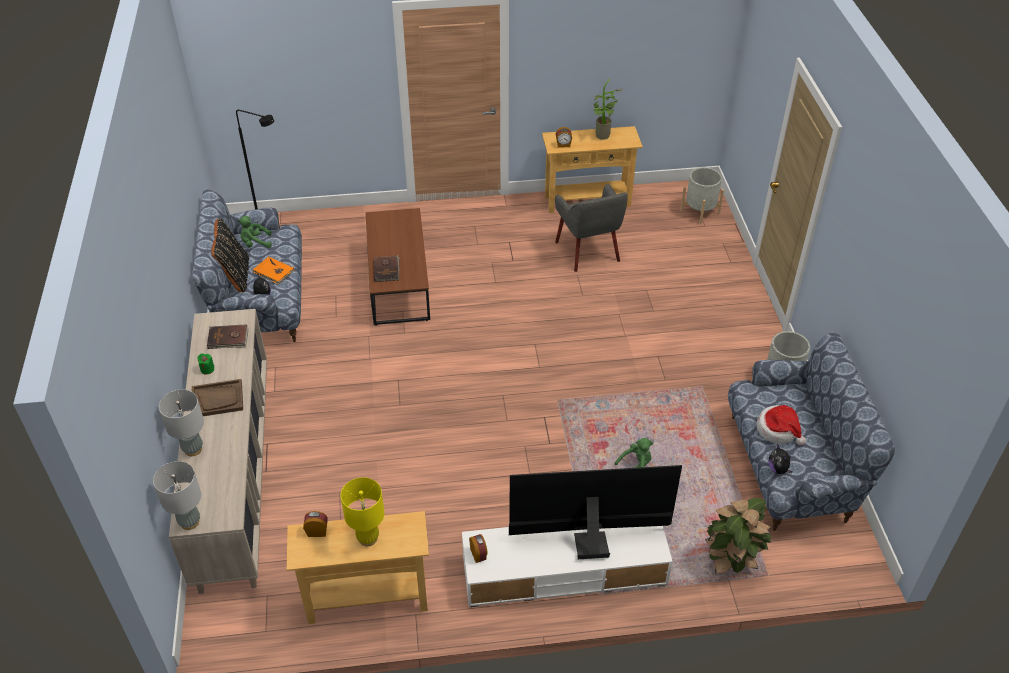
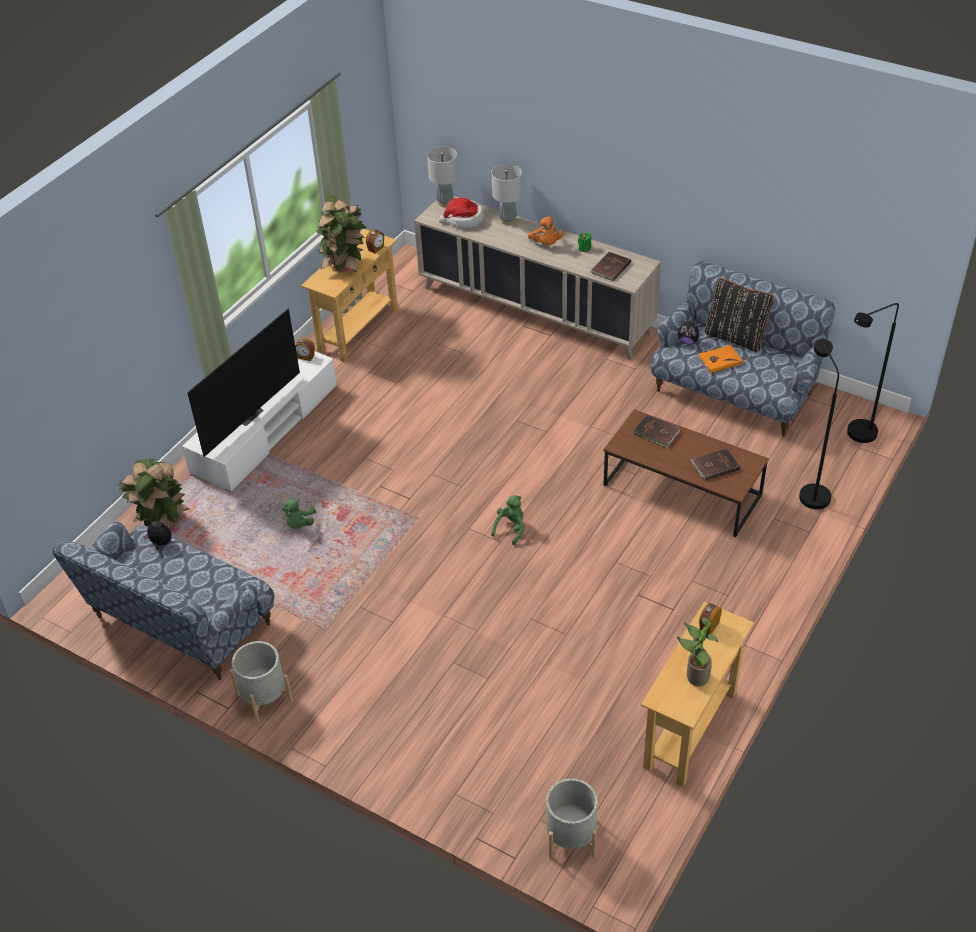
camera: 130 degrees right, 0 degrees up
(218, 399) = (546, 244): brown tray -> orange plush toy
(255, 243) = (776, 364): green plush toy -> green plush toy (511, 528)
(346, 227) = (810, 492): none -> black floor lamp
(368, 538) = (344, 266): yellow table lamp -> potted plant
(396, 231) = (714, 465): none -> brown book
(588, 251) = (595, 668): grey armchair -> none
(778, 430) = (189, 572): hat -> hat (464, 220)

